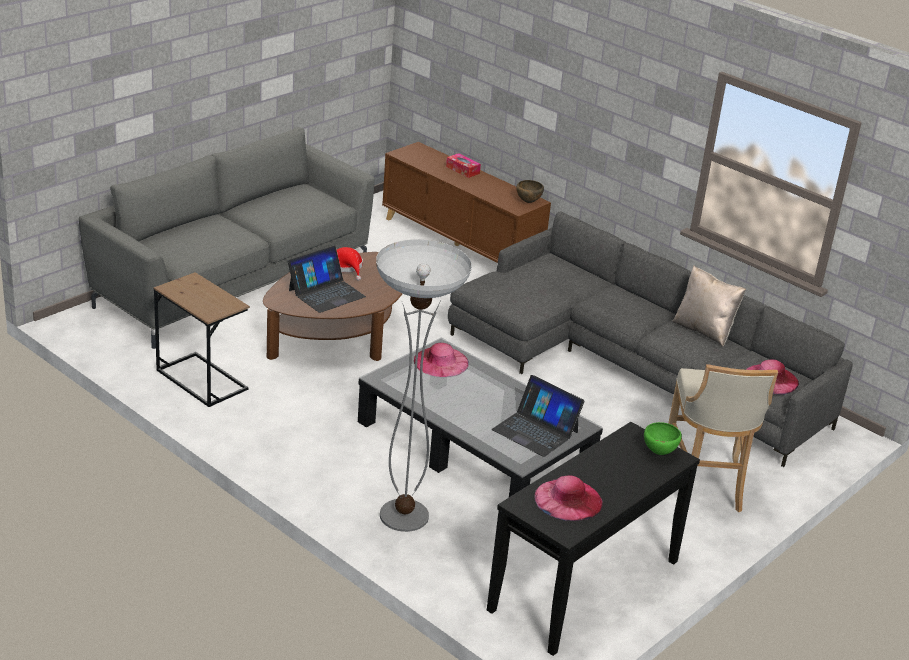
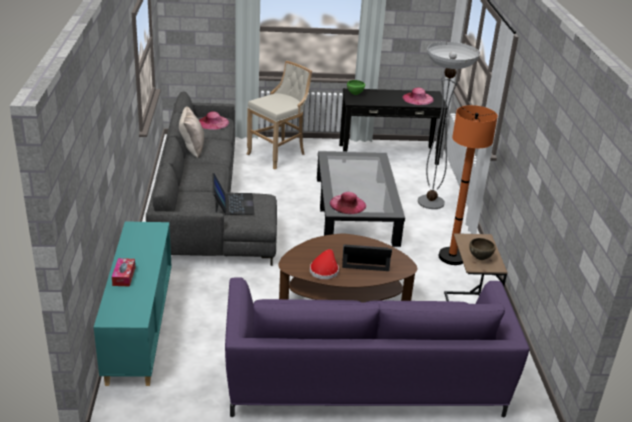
camera: 135 degrees left, 0 degrees up
(234, 282) = (364, 384): grey sofa -> purple sofa
(284, 438) = (452, 257): none -> orange floor lamp
(460, 244) = (139, 327): brown cabinet -> turquoise cabinet
(528, 202) = (139, 228): brown bowl -> brown bowl (480, 258)
(535, 430) = (351, 161): laptop -> laptop (233, 204)

